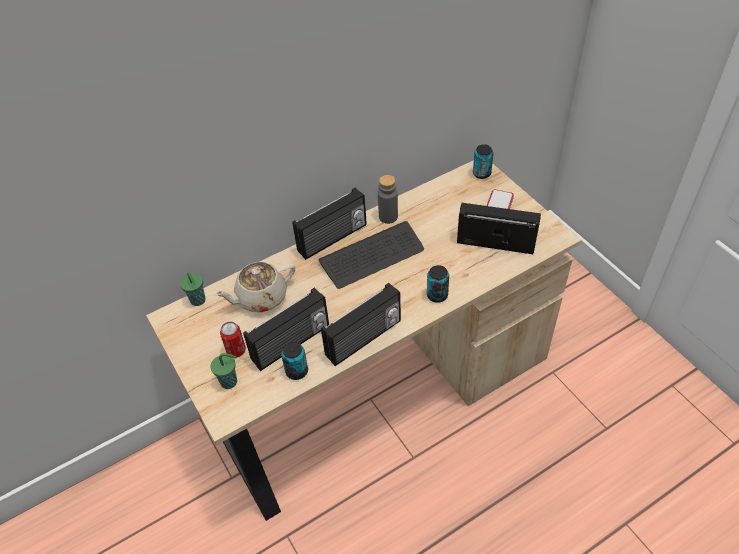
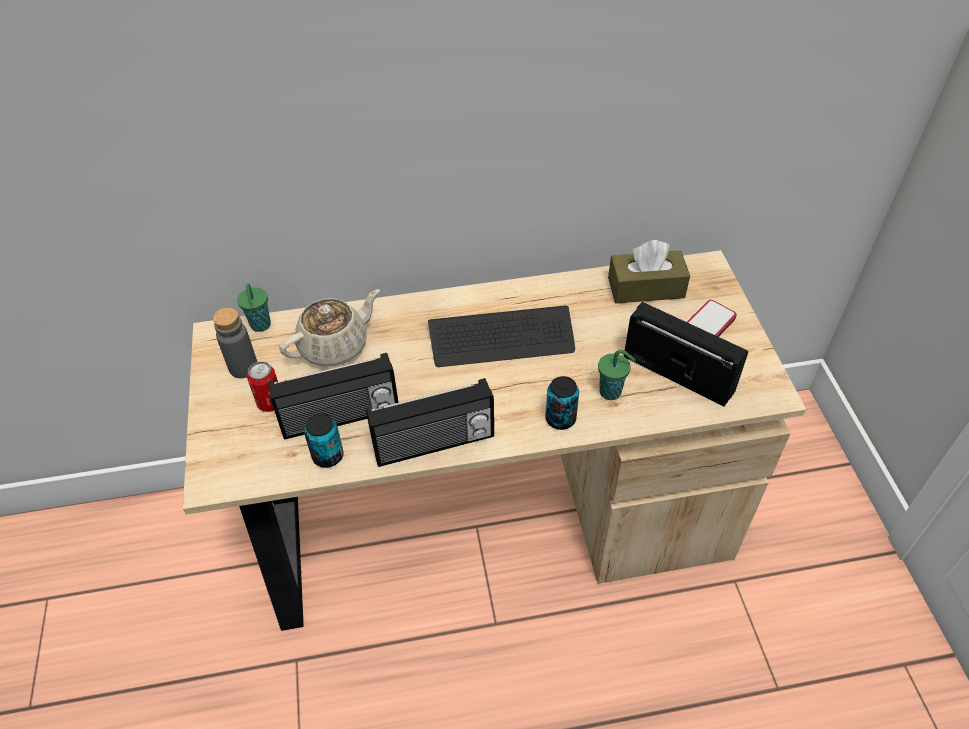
camera: 20 degrees right, 0 degrees up
(230, 382) = (242, 440): green cup -> green cup (611, 392)
(260, 297) = (335, 346): beige teapot -> beige teapot turned 150 degrees clockwise
(333, 239) = (463, 300): radio -> none
(388, 217) = (549, 293): grey bottle -> grey bottle (243, 367)
(448, 194) = (646, 288): none -> brown tissue box
(481, 173) = (706, 274): can -> none

